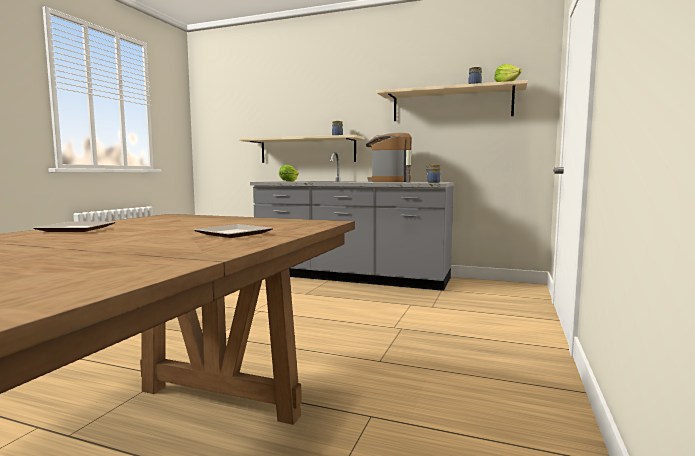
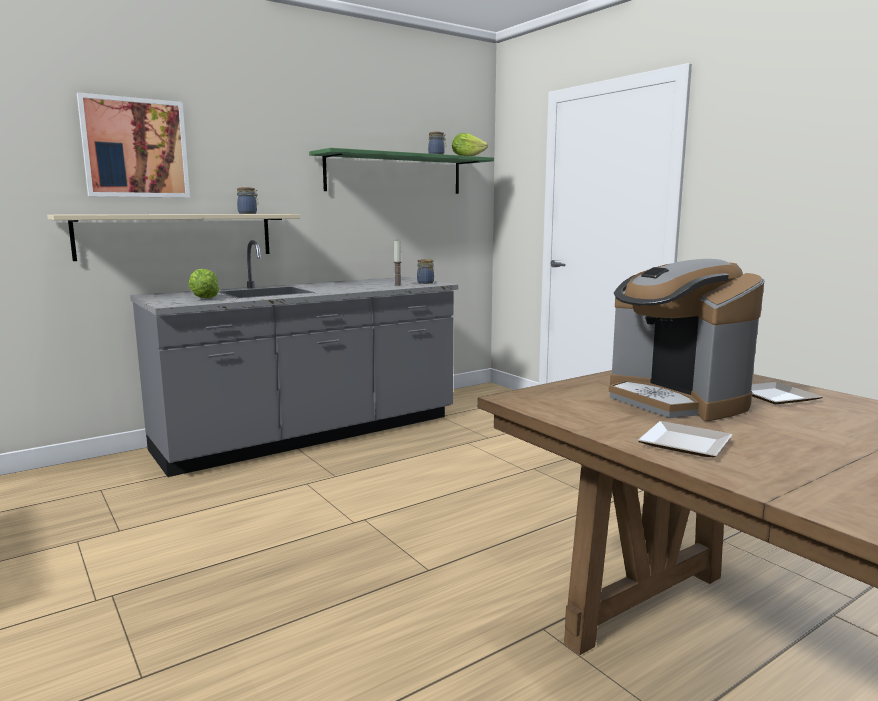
camera: 55 degrees left, 5 degrees up
(291, 105) = (135, 148): none -> picture
(389, 181) = (350, 284): coffee machine -> coffee machine (675, 401)
(451, 105) = (395, 174): beige shelf -> green shelf

